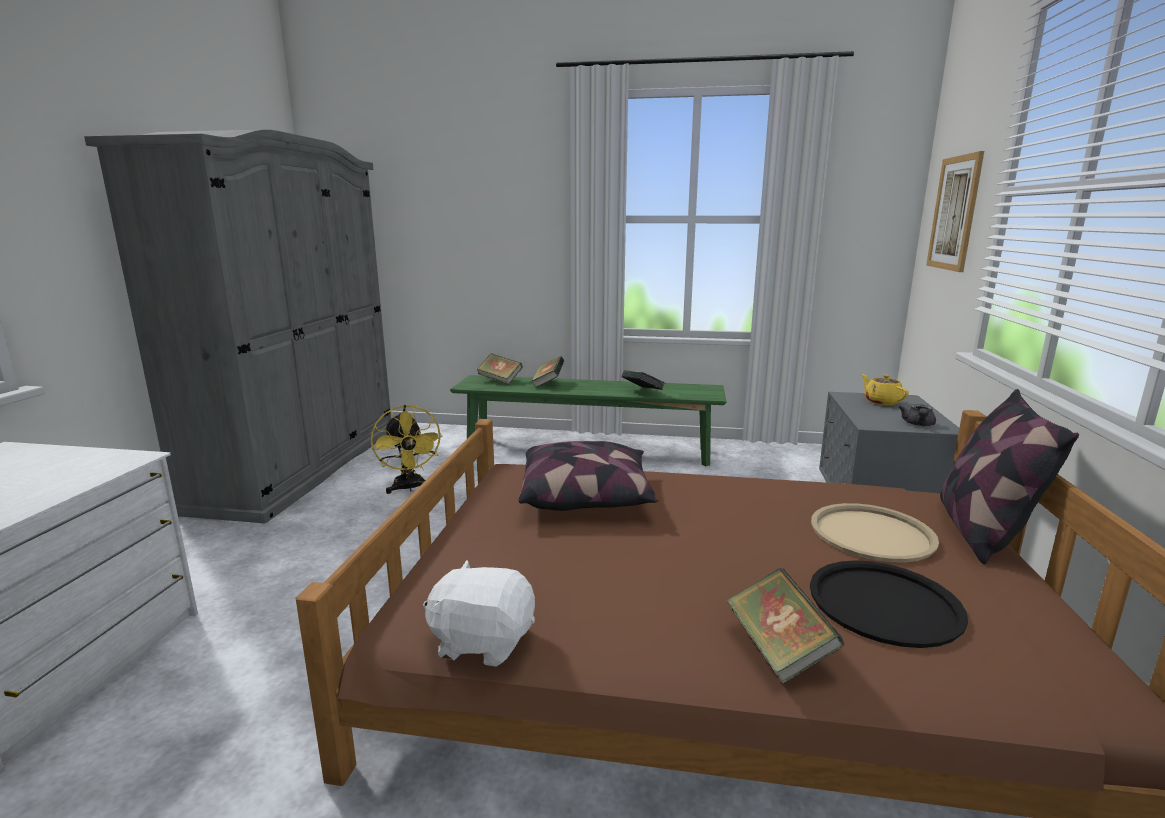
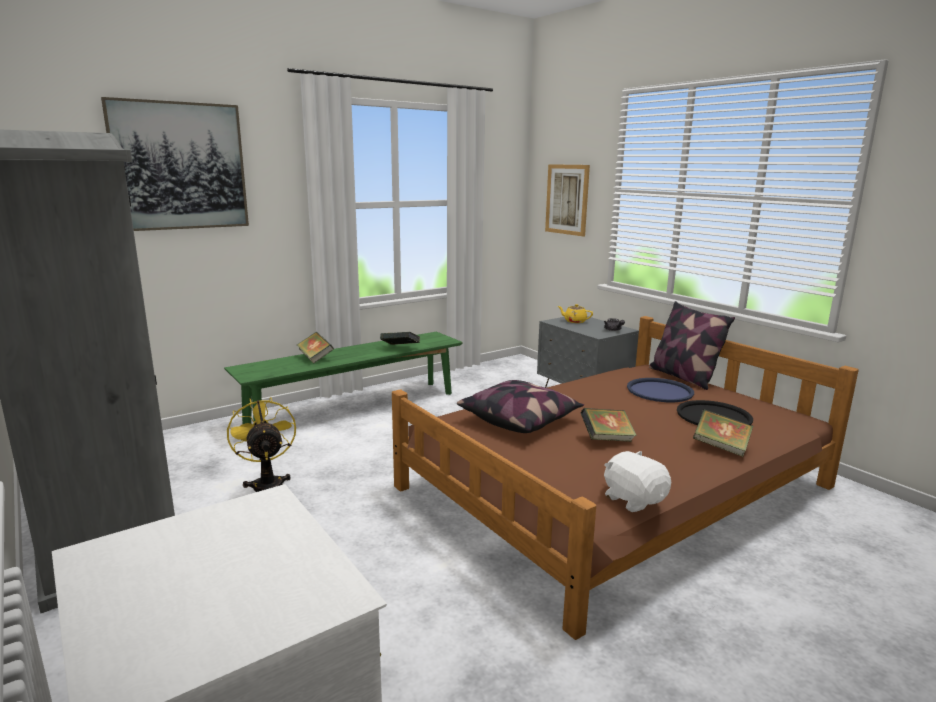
camera: 45 degrees left, 0 degrees up
(409, 488) = (267, 484): yellow fan -> yellow fan turned 135 degrees counterclockwise
(456, 175) = (180, 166): none -> picture
(482, 641) = (634, 499): white plush toy -> white plush toy turned 90 degrees clockwise
(500, 380) = (267, 365): book -> book (607, 439)
(872, 533) = (659, 391): beige tray -> blue tray

